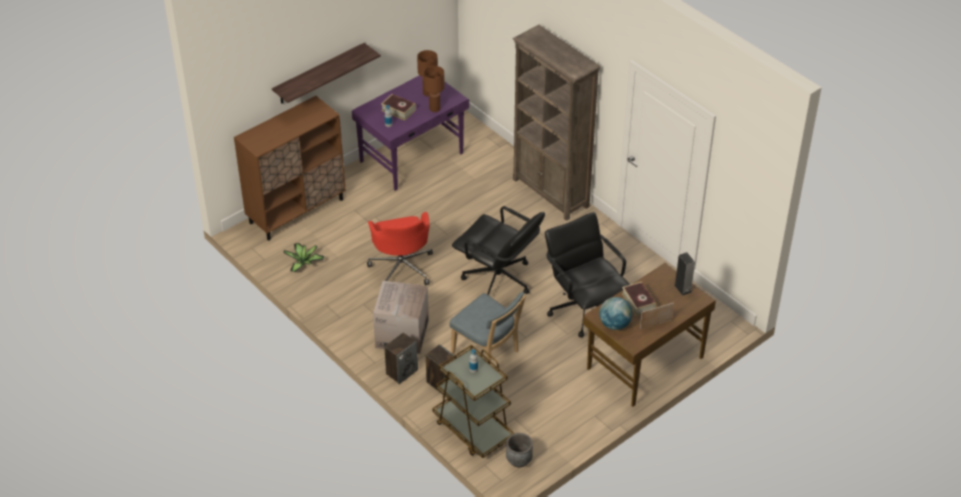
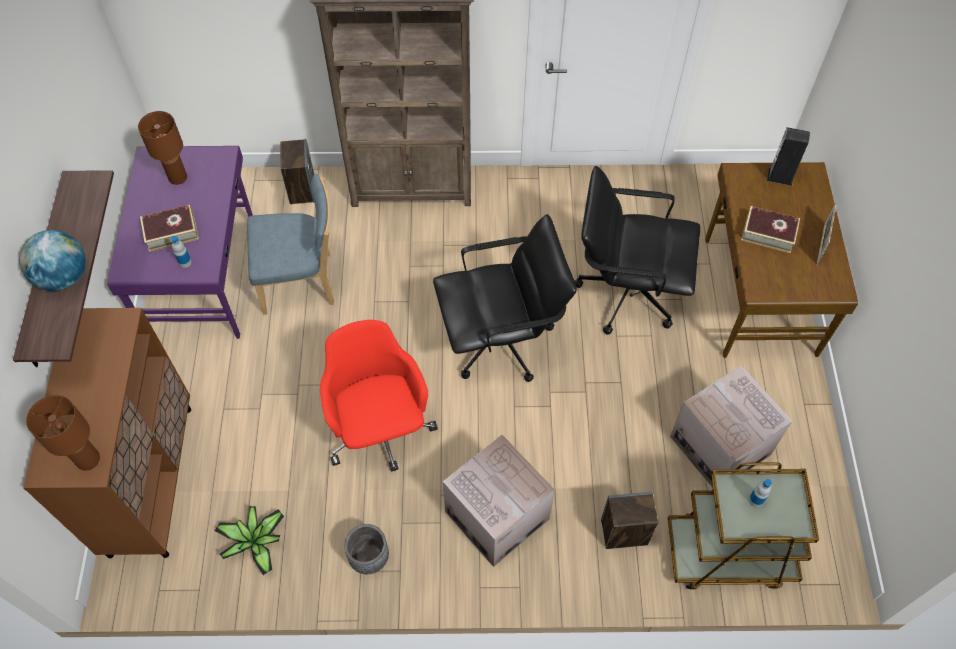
camera: 50 degrees left, 15 degrees up
(402, 267) = (380, 429): red office chair -> red office chair turned 135 degrees counterclockwise
(402, 371) = (563, 565): speaker -> speaker (302, 189)
(435, 108) = (215, 191): brown table lamp -> brown table lamp (87, 459)
(487, 353) = (614, 442): blue chair -> blue chair (302, 282)
(519, 460) = (819, 538): grey planter -> grey planter (369, 557)
(531, 395) = (720, 445): none -> cardboard box
(614, 324) = (788, 283): globe -> globe (63, 277)

